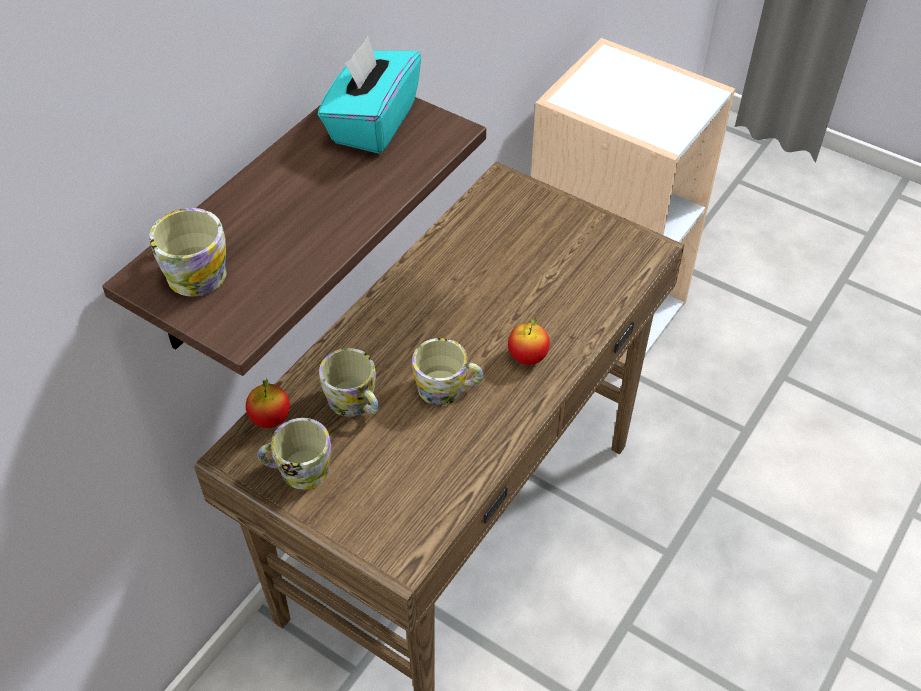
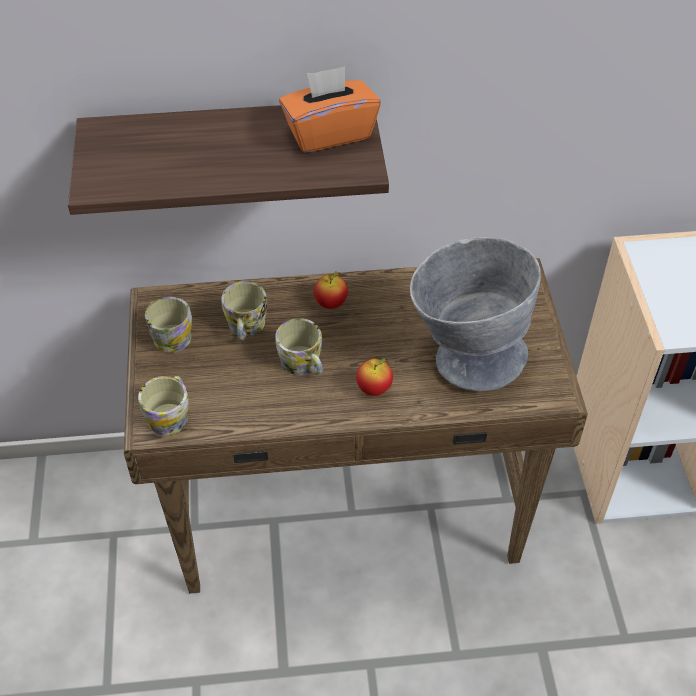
camera: 50 degrees right, 0 degrees up
(193, 270) = (121, 142): mug -> mug (170, 415)
(270, 419) = (194, 297): apple -> apple (331, 303)
(372, 123) = (329, 133): turquoise tissue box -> orange tissue box
(552, 274) = (465, 355): none -> grey bowl

